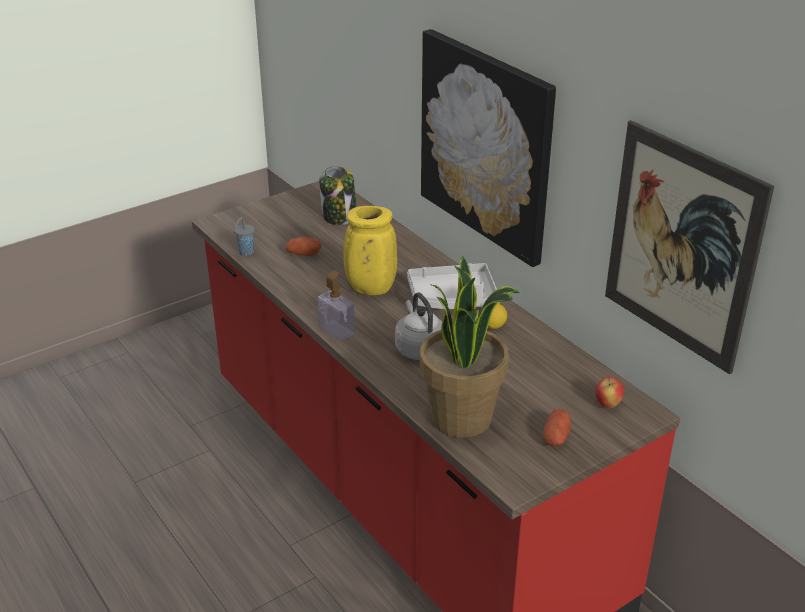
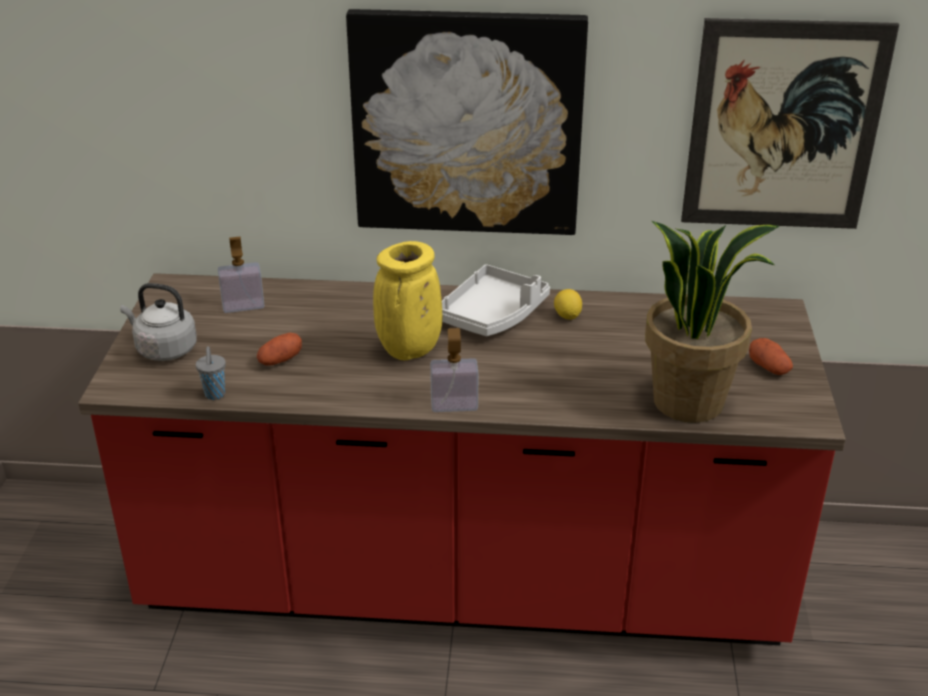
camera: 50 degrees left, 0 degrees up
(339, 216) = (243, 305): jar -> soap dispenser
(419, 348) = (550, 372): grey kettle -> grey kettle (164, 349)
(607, 404) = (751, 321): apple -> none

